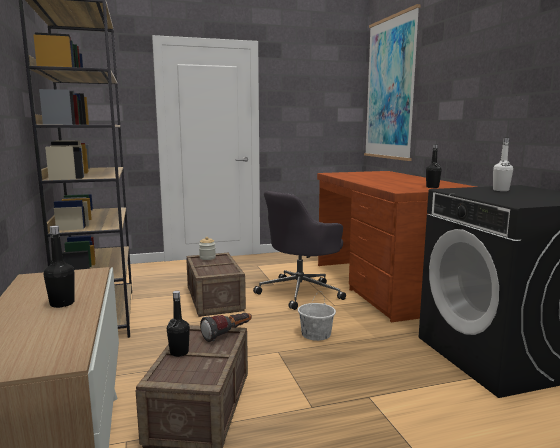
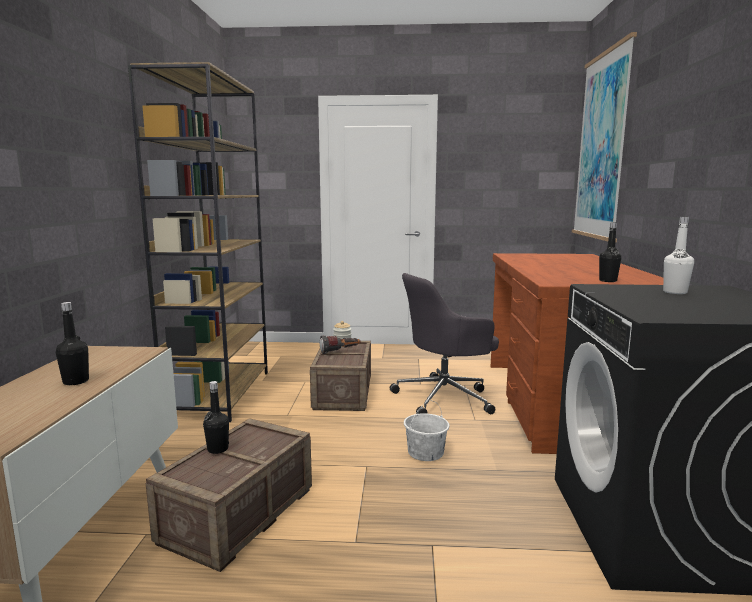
camera: 20 degrees right, 0 degrees up
(228, 334) = (285, 437): flashlight -> flashlight (340, 352)

